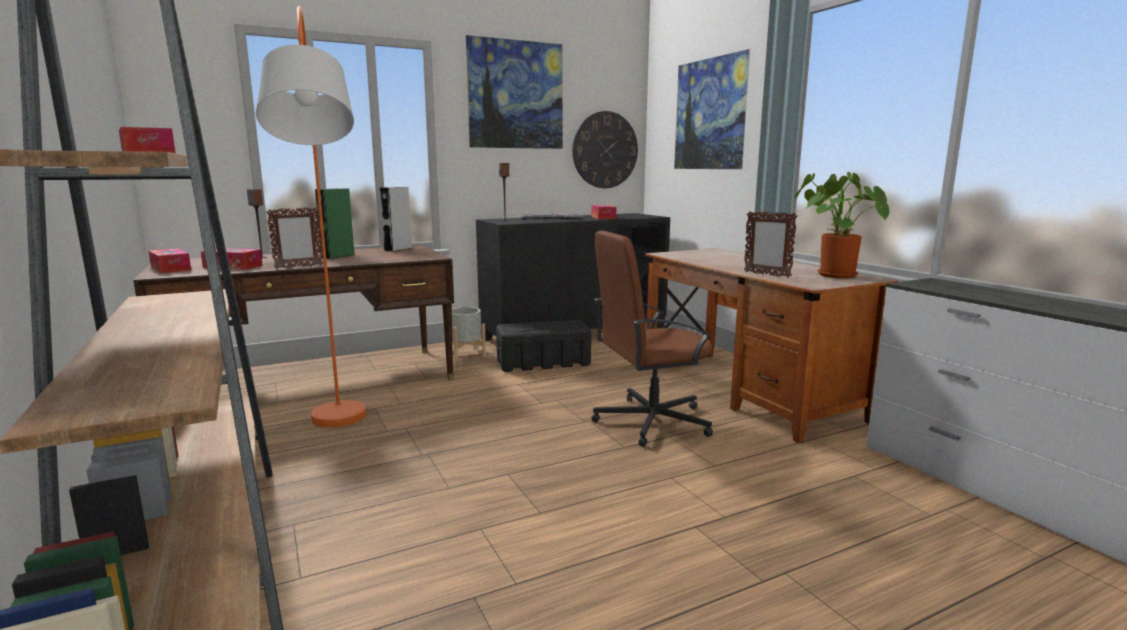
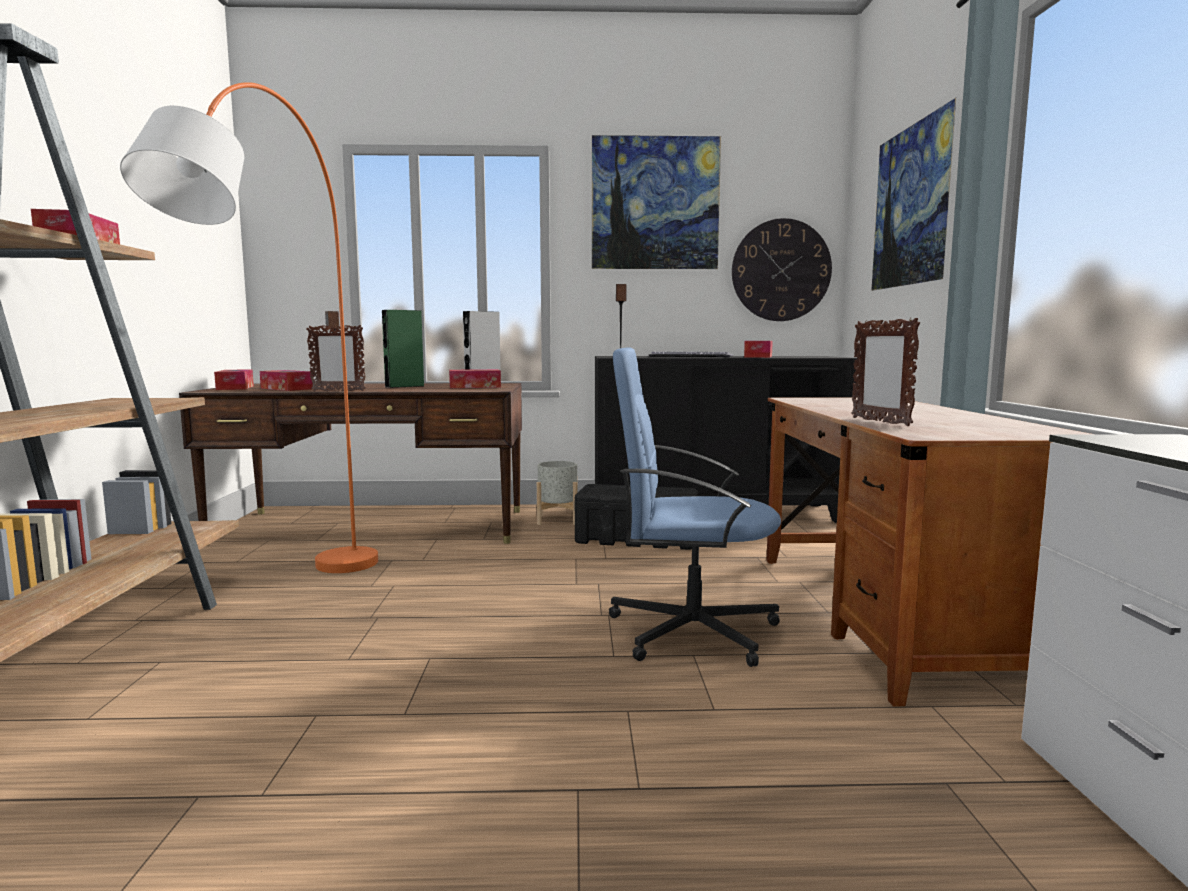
camera: 25 degrees right, 5 degrees down
(403, 253) = (475, 387): none -> tissue box
(650, 421) = (689, 630): brown office chair -> blue office chair
(832, 275) = (1001, 427): potted plant -> none

